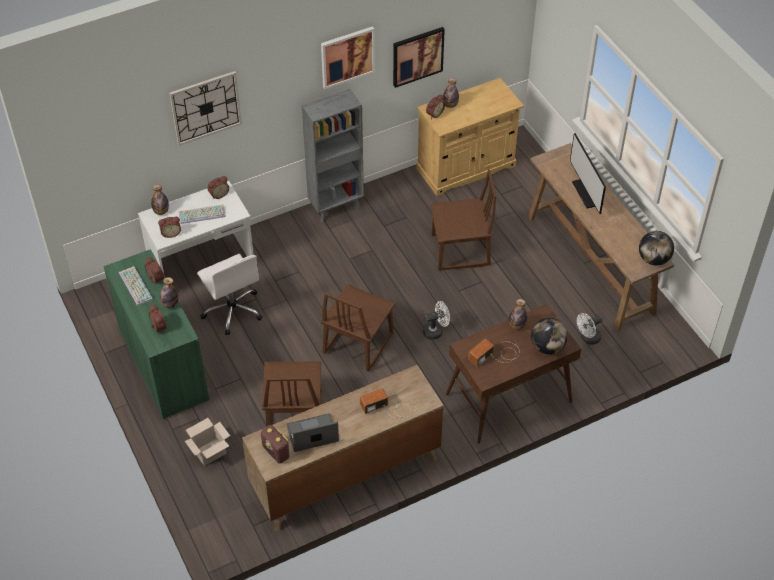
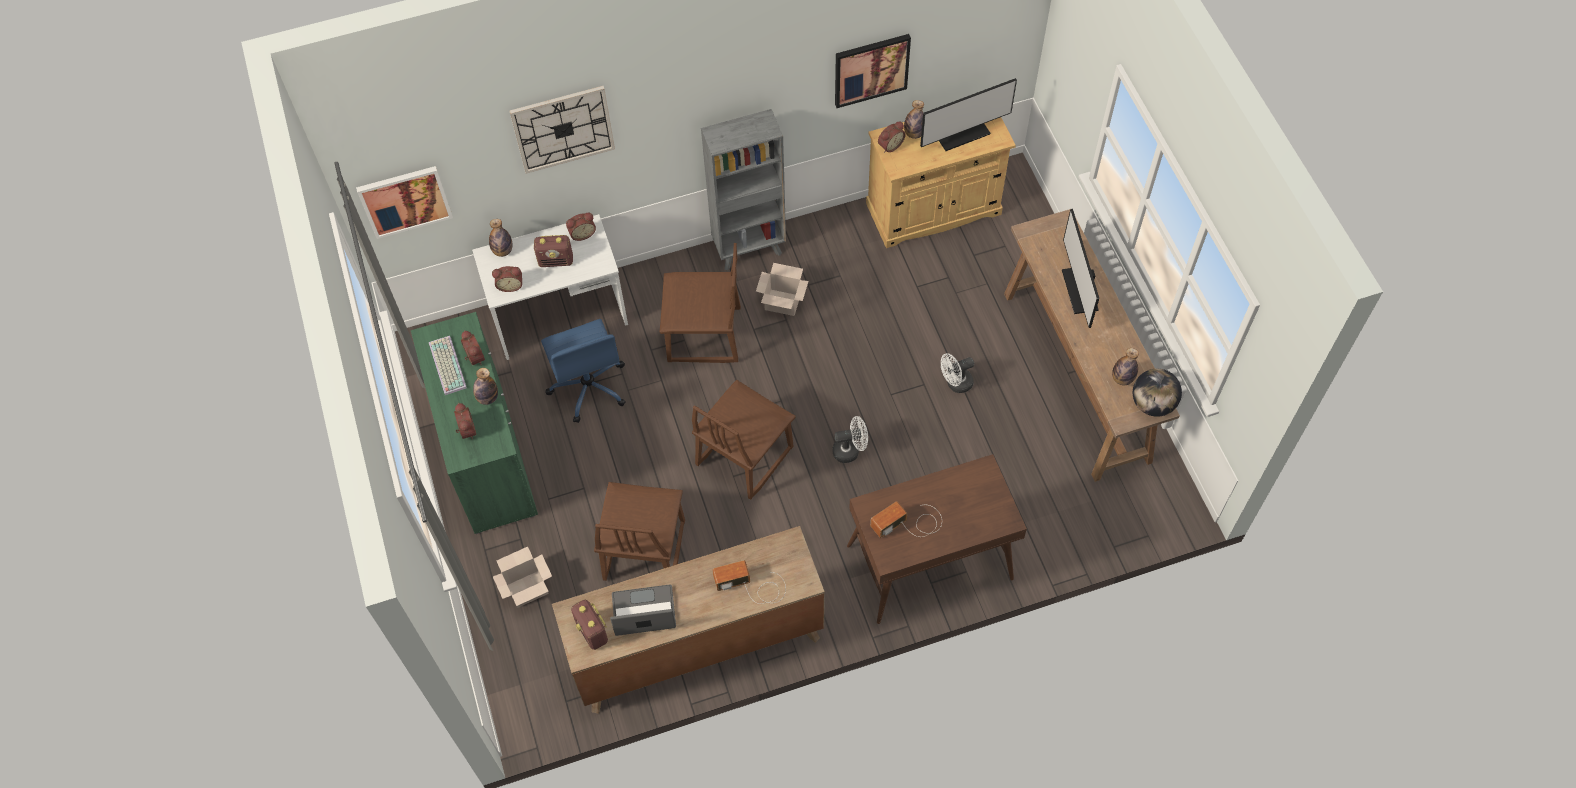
camera: 10 degrees right, 10 degrees up
(202, 214) = (556, 261): keyboard -> radio
(233, 310) = (589, 387): white office chair -> blue office chair
(347, 56) = (768, 69): picture -> picture (405, 200)
(368, 239) = (783, 302): none -> cardboard box
(460, 251) = (904, 335): brown chair -> brown chair (704, 336)
(484, 102) = (962, 134): none -> monitor
(516, 326) = (945, 483): bottle -> bottle (1122, 379)
(547, 347) = (981, 520): globe -> none
(588, 338) = (1052, 487): white fan -> white fan (955, 384)

